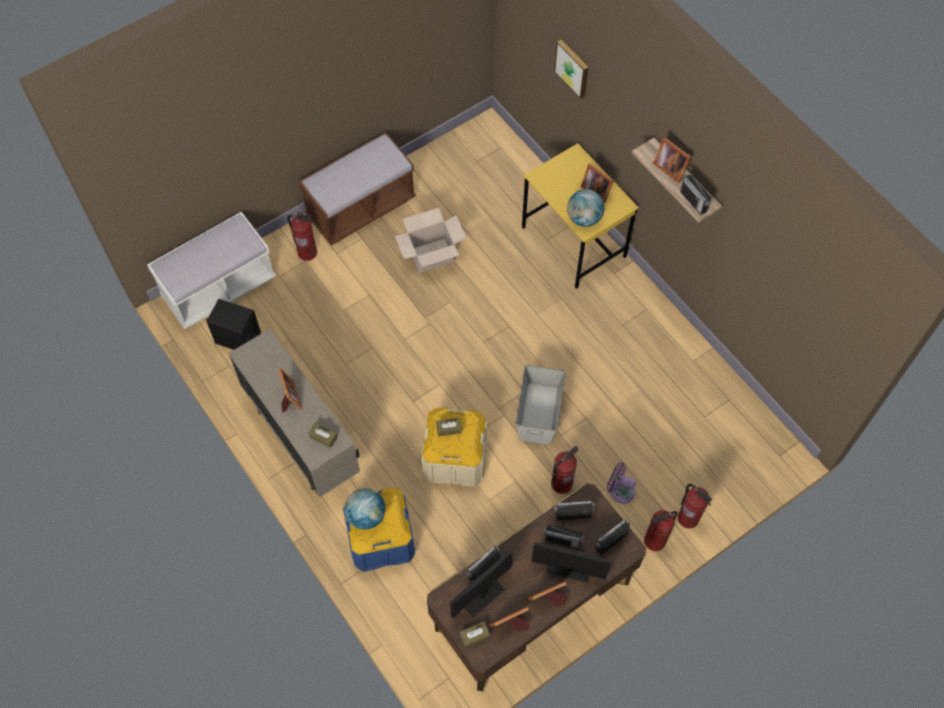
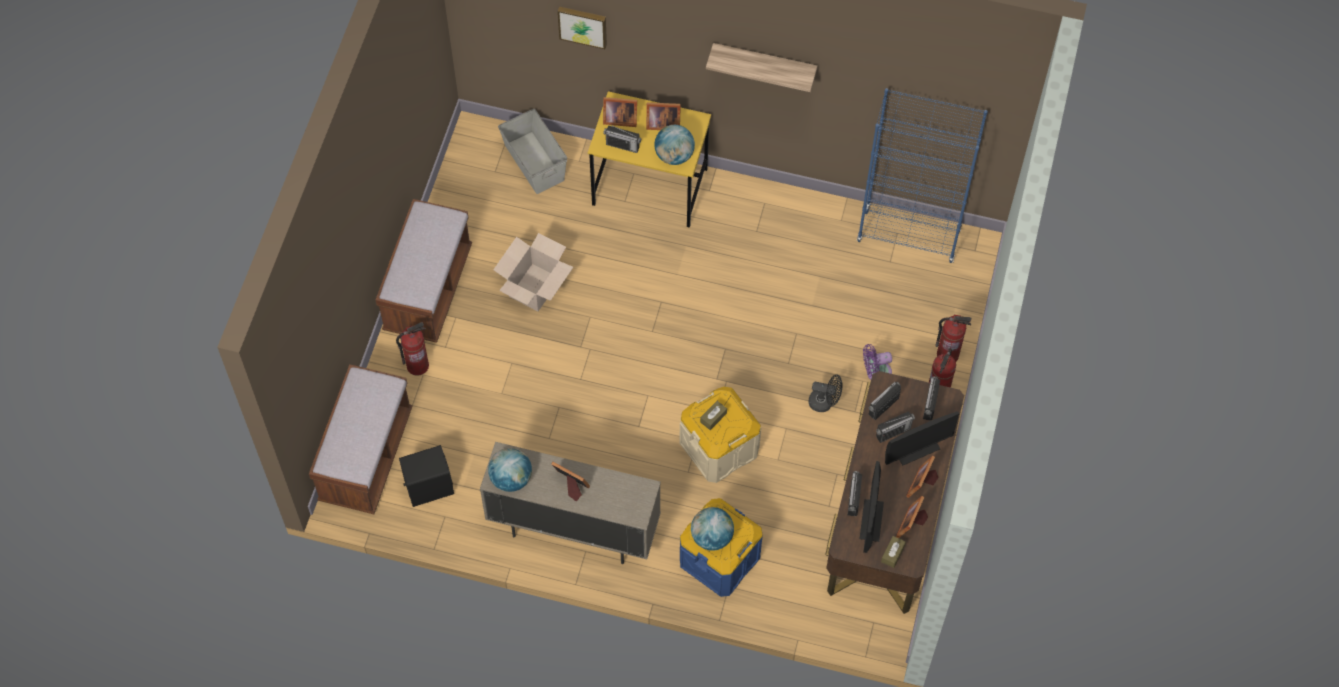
camera: 40 degrees left, 0 degrees up
(219, 288) = (366, 456): white bench -> brown bench
(255, 362) = (511, 478): none -> globe
(323, 437) = (630, 495): brown tissue box -> none
(539, 412) = (754, 357): grey storage box -> grey storage box (534, 162)
(561, 484) = (824, 402): fire extinguisher -> black fan
(670, 168) = (749, 61): picture frame -> picture frame (619, 118)
(693, 201) = (792, 77): radio -> radio (622, 145)
(736, 408) = (908, 236): none -> blue bookcase

